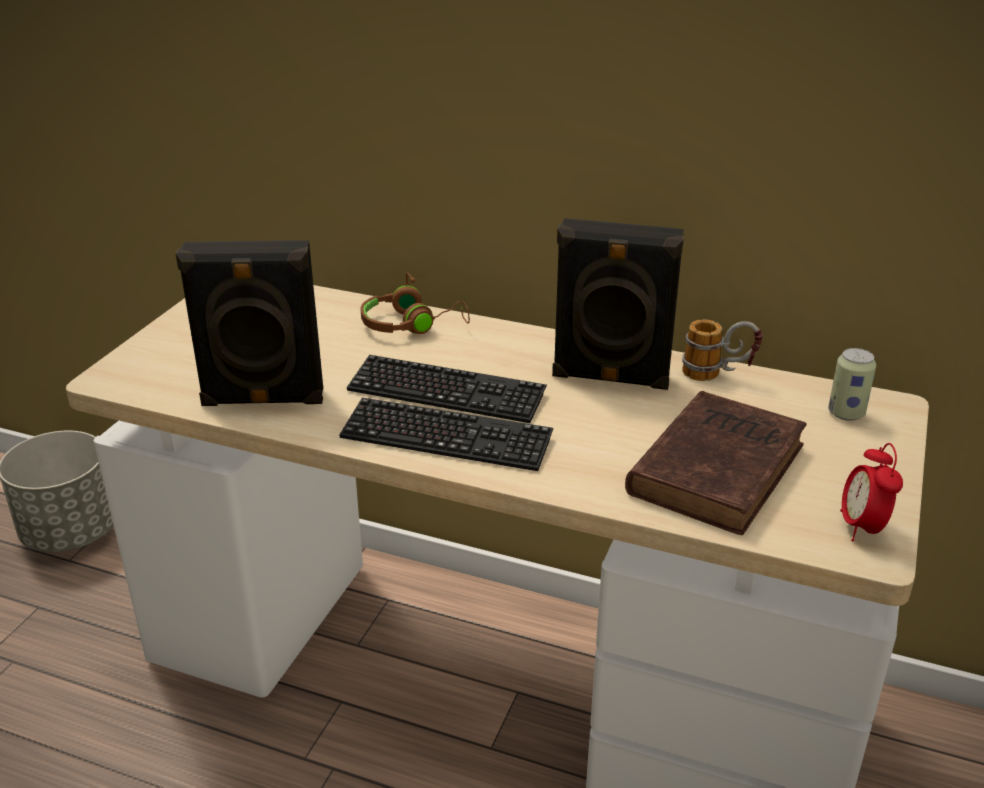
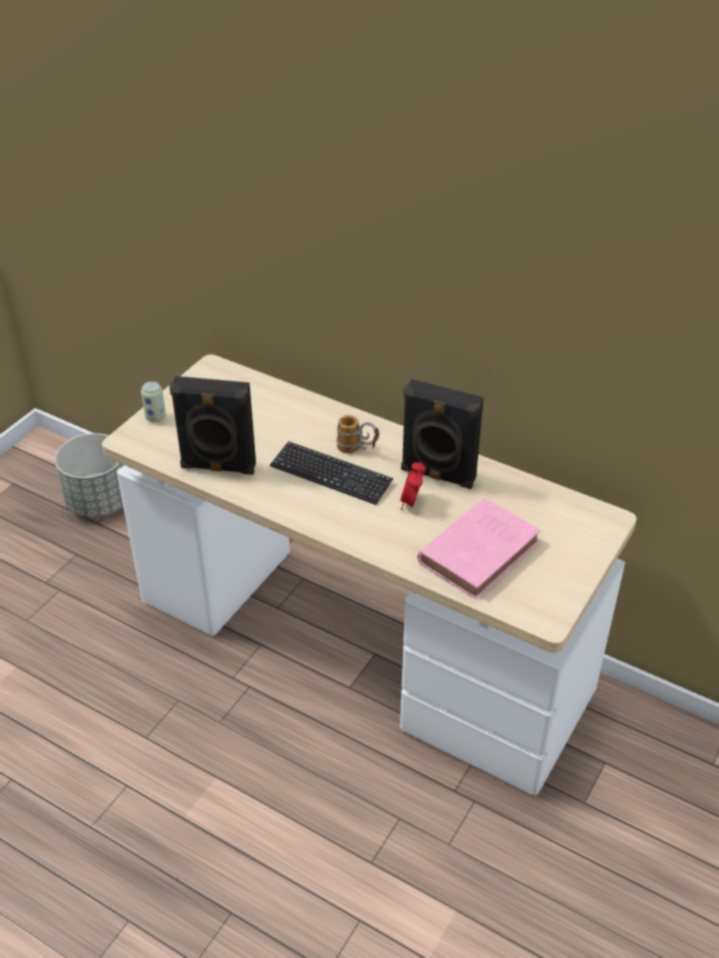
camera: 10 degrees right, 10 degrees up
(412, 324) = (322, 416): brown headphones -> none
(446, 438) = (322, 509): keyboard -> none
(718, 375) = (508, 481): mug -> mug (358, 450)
(718, 467) = (480, 551): brown book -> pink book
(846, 413) = (578, 521): can -> can (155, 417)
(862, 527) = (549, 603): alarm clock -> alarm clock (411, 503)

